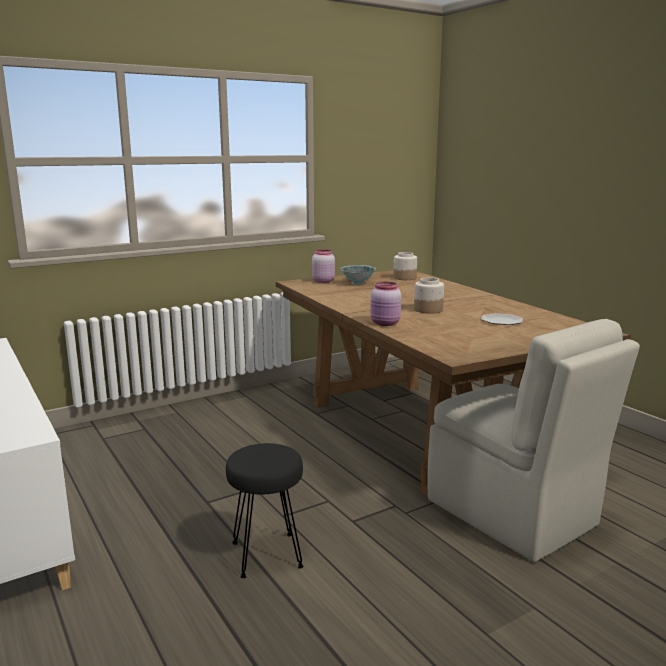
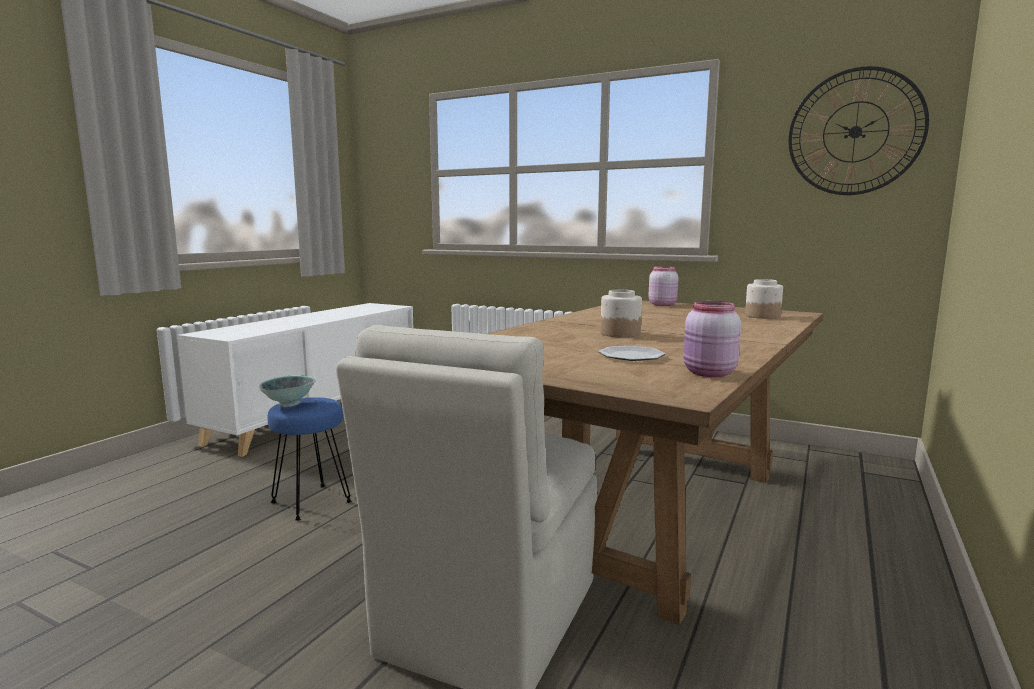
camera: 60 degrees right, 5 degrees down
(267, 554) = (312, 502): black stool -> blue stool
(357, 283) = (683, 310): bowl -> bowl (289, 404)
(385, 323) = (525, 330): pink jar -> pink jar (708, 373)
(392, 143) = (855, 132): none -> wall clock

